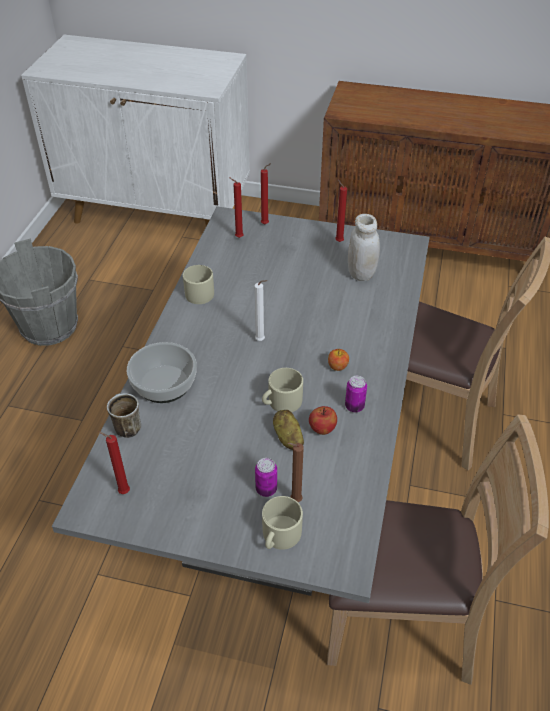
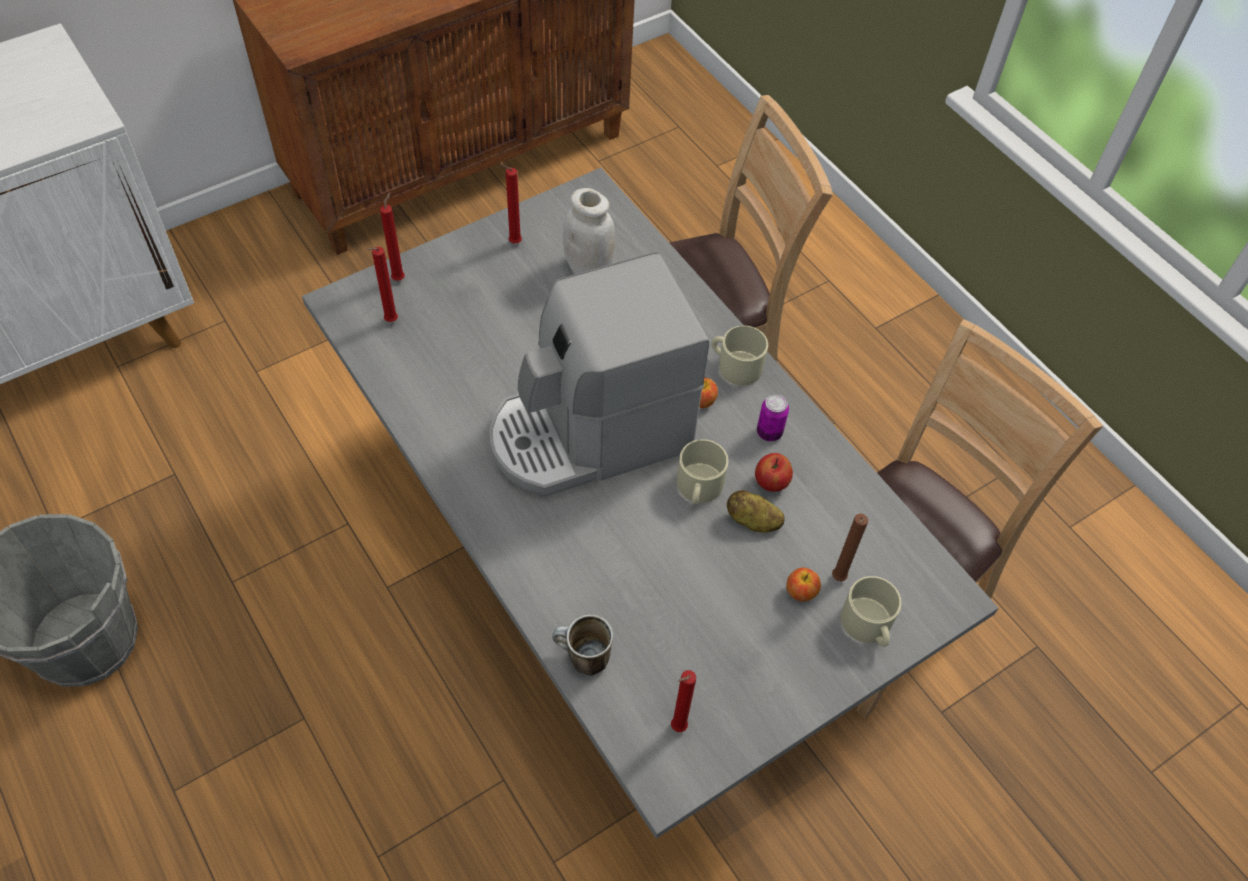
camera: 50 degrees left, 10 degrees up
(165, 383) = (555, 573): bowl -> none
(199, 292) = (440, 430): beige mug -> beige mug (735, 365)
(261, 340) = (589, 434): white candle -> coffee machine
(266, 489) = (801, 592): can -> apple

